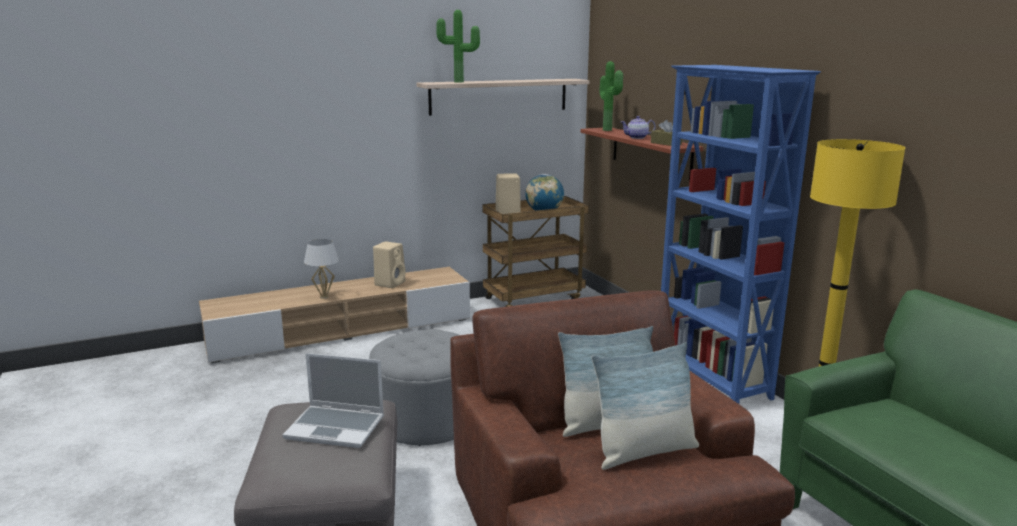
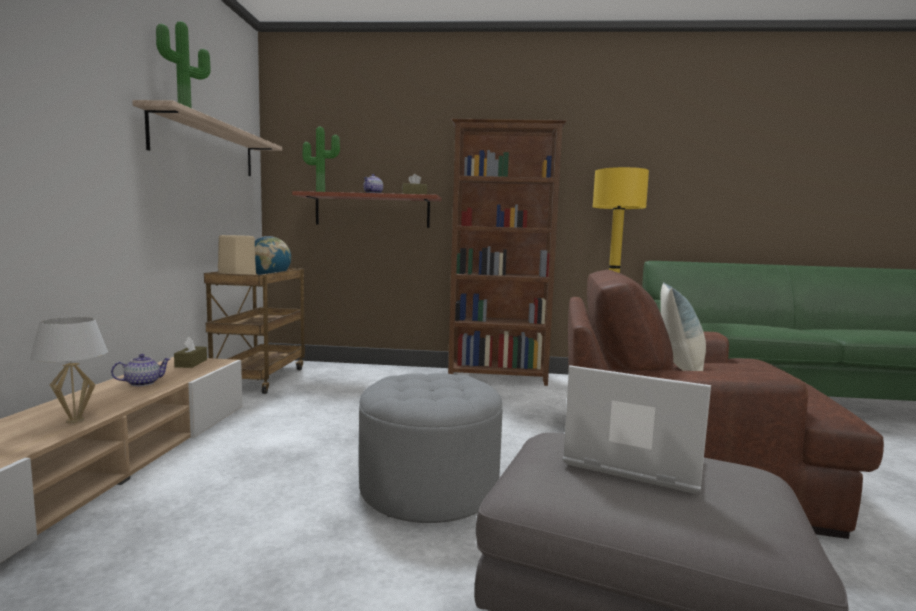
camera: 60 degrees left, 10 degrees down
(337, 427) = (631, 461): laptop -> laptop turned 105 degrees counterclockwise
(390, 283) = (143, 383): beige speaker -> teapot
(440, 276) = (191, 363): none -> brown tissue box
(644, 452) = (737, 368): pillow -> none
(711, 379) = (498, 377): blue bookcase -> brown bookcase

